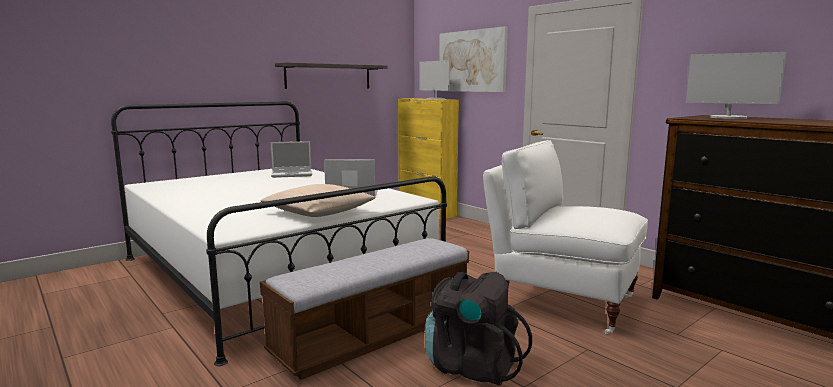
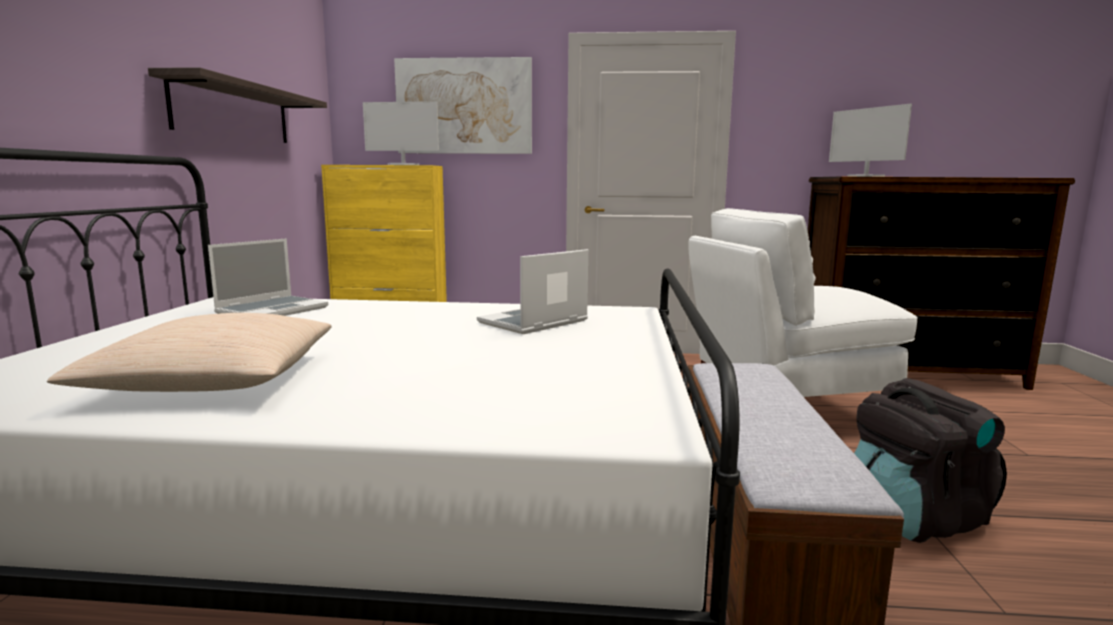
camera: 45 degrees left, 0 degrees up
(318, 213) = (608, 355): beige pillow -> beige pillow (214, 380)
(728, 117) = (865, 176): monitor -> monitor turned 75 degrees clockwise

